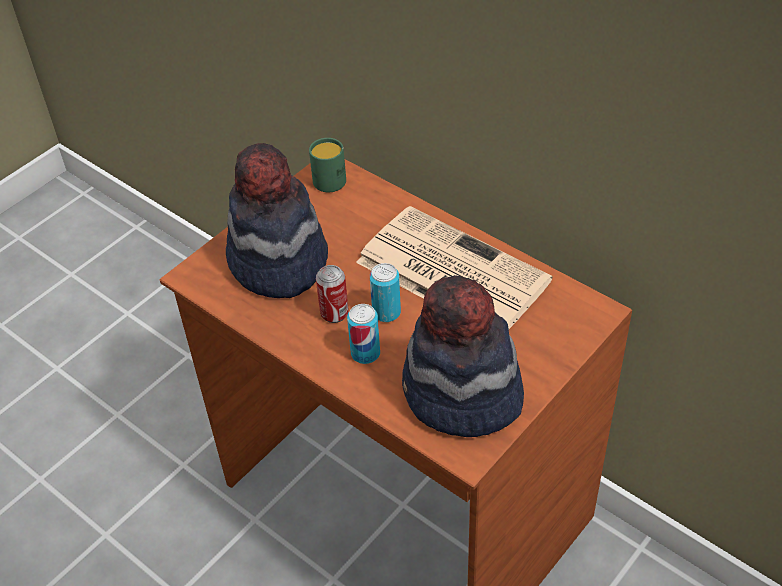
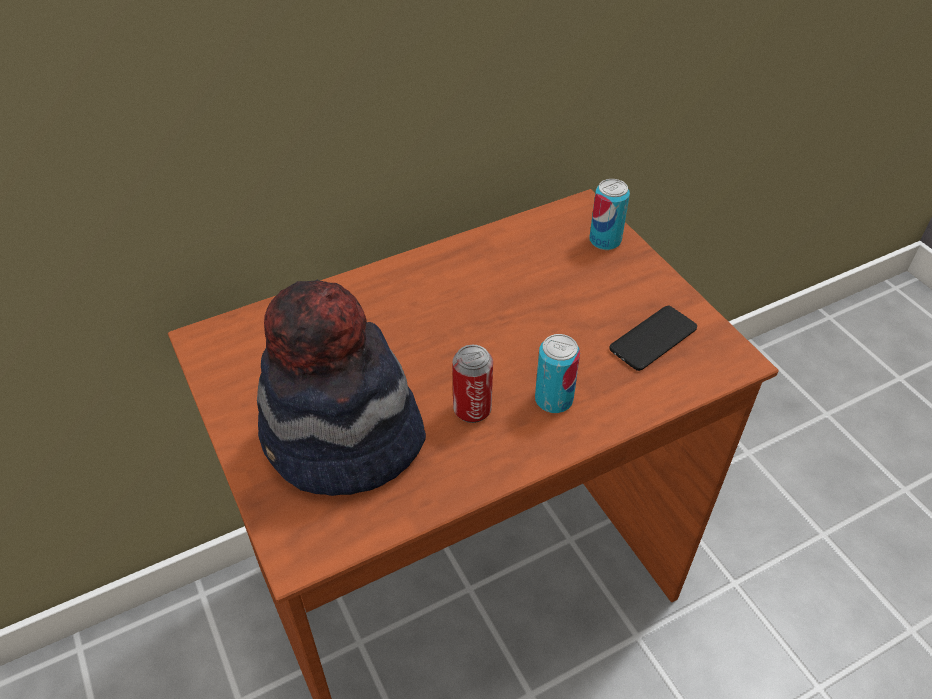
camera: 70 degrees left, 0 degrees up
(328, 177) = (224, 345): green mug -> none
(386, 312) = (498, 361): can -> can (605, 241)
(449, 271) = (465, 290): newspaper -> none
(461, 395) = (653, 338): hat -> phone

